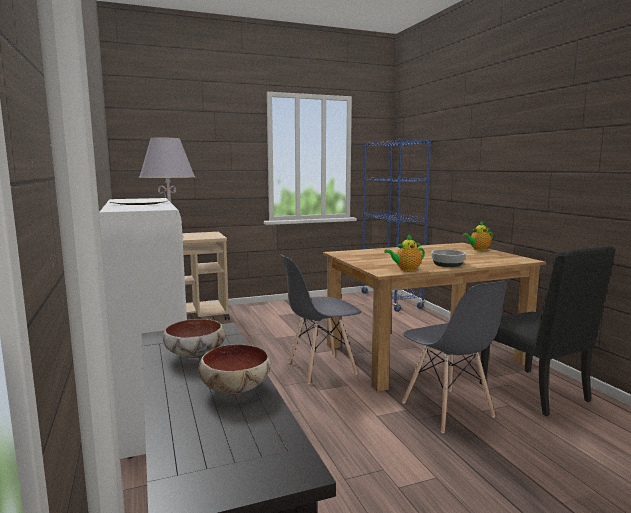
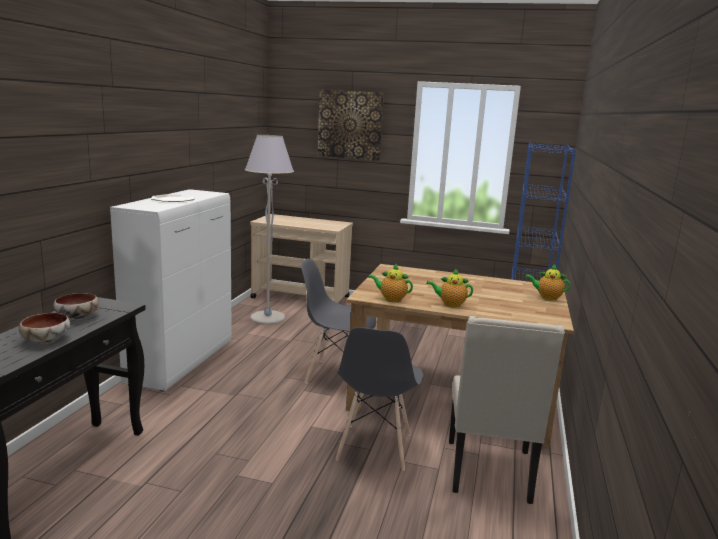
camera: 35 degrees right, 5 degrees up
(205, 134) = (350, 125): none -> picture
(447, 264) = (450, 304): bowl -> teapot
(536, 393) = (490, 472): black chair -> beige chair

